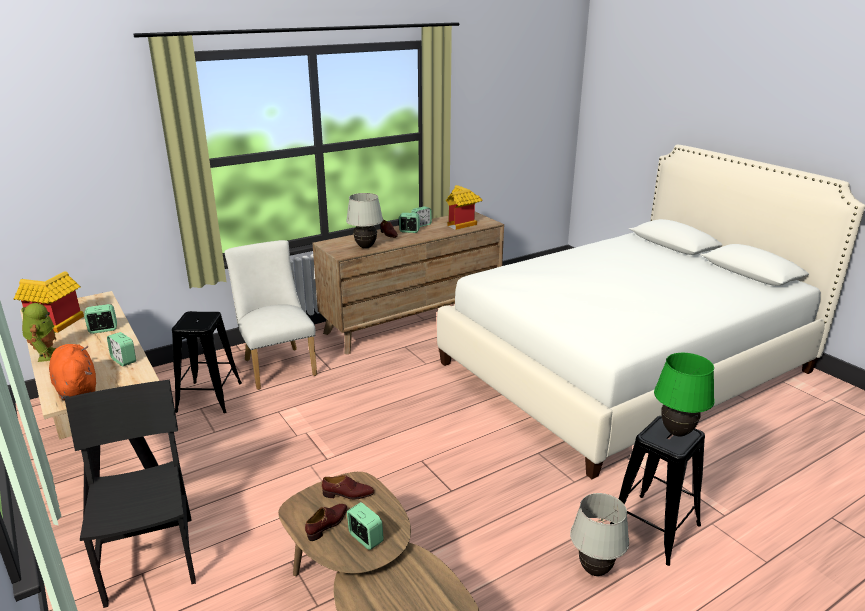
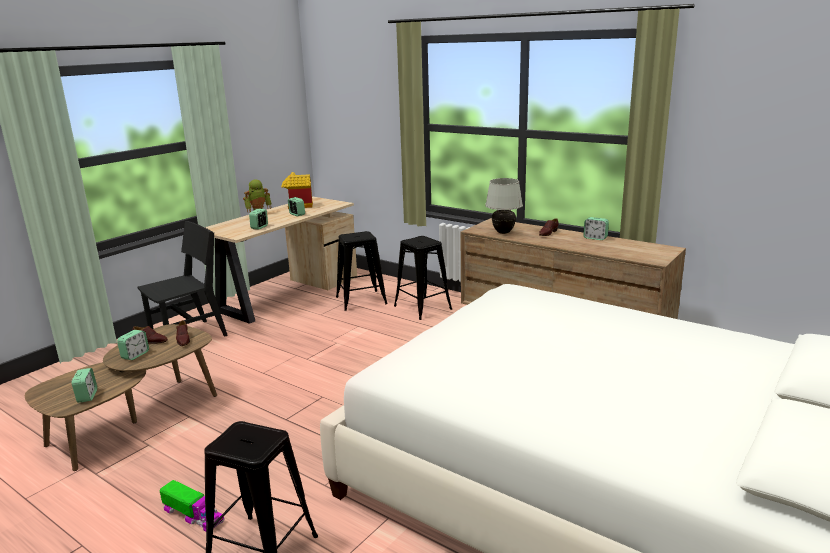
camera: 70 degrees right, 5 degrees down
(76, 387) = (224, 227): orange plush toy -> none
(277, 365) = (422, 307): white chair -> black stool
(409, 231) = (569, 237): alarm clock -> alarm clock (87, 396)
(462, 224) = (628, 251): toy house -> none
(594, 570) = (193, 515): white table lamp -> toy truck
(677, 432) = (253, 444): green table lamp -> none

